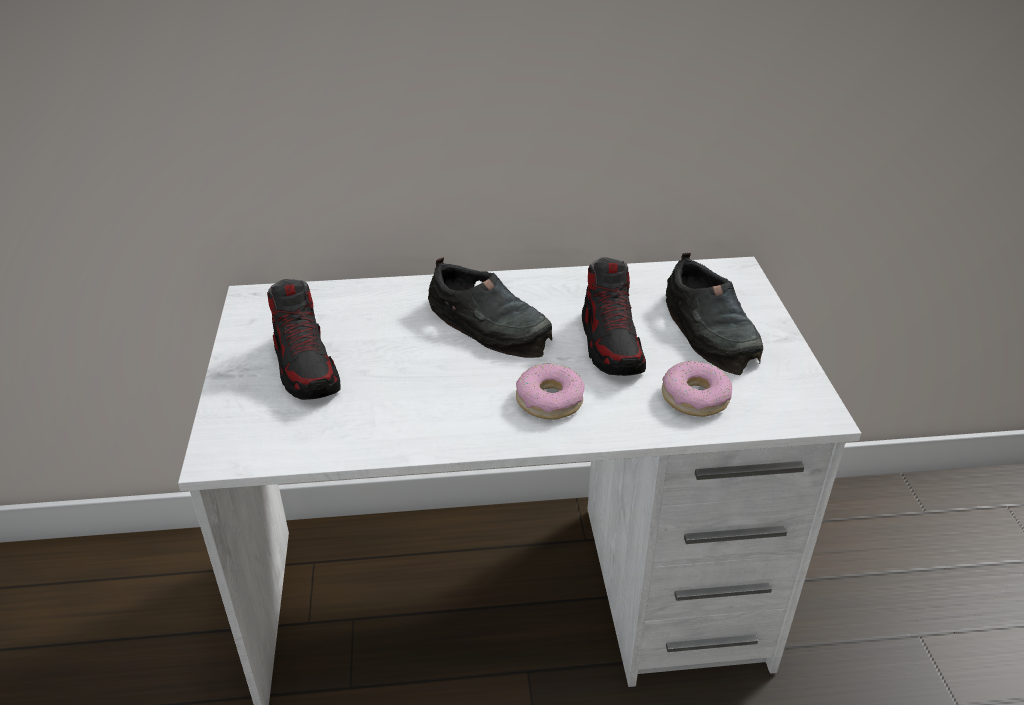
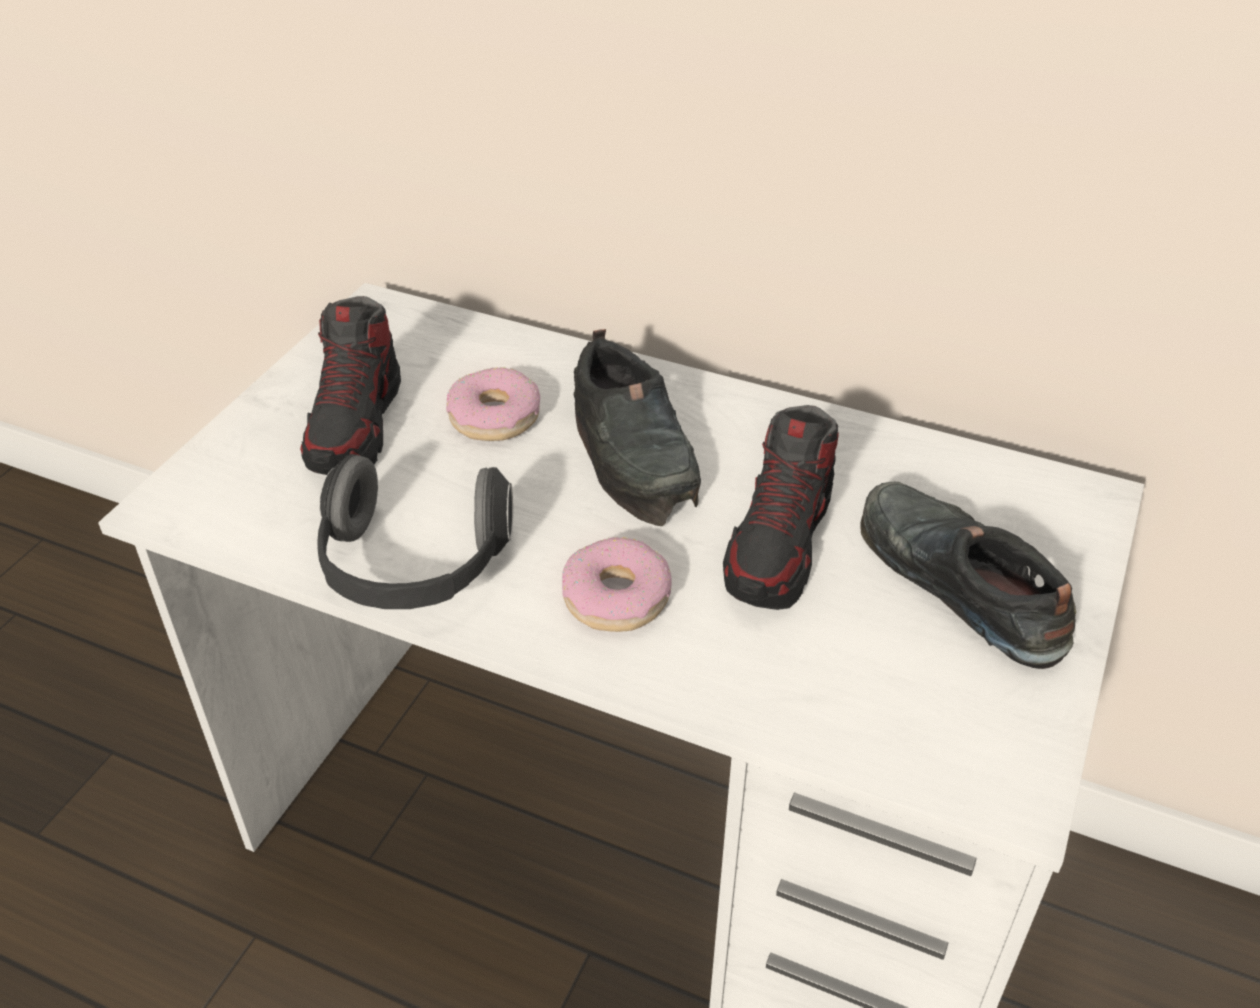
camera: 30 degrees right, 5 degrees up
(419, 429) = (413, 568): none -> headphones
(694, 397) = (832, 682): donut -> donut (494, 416)
(711, 330) = (956, 582): black shoe -> black shoe turned 135 degrees clockwise

